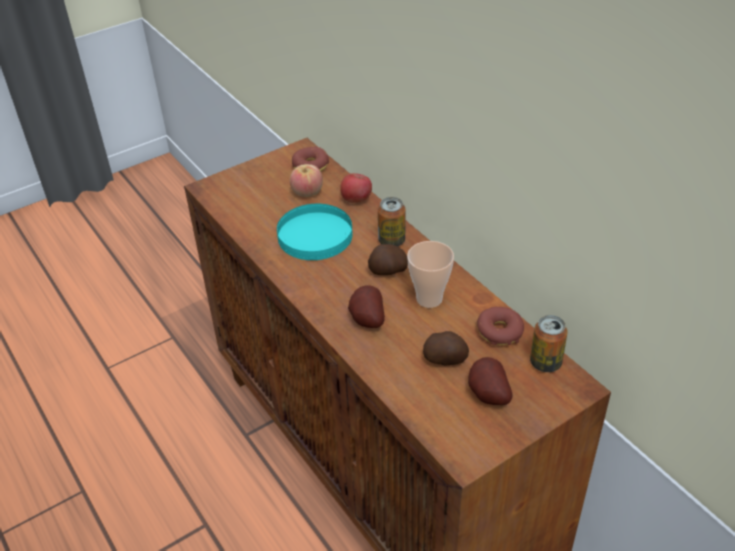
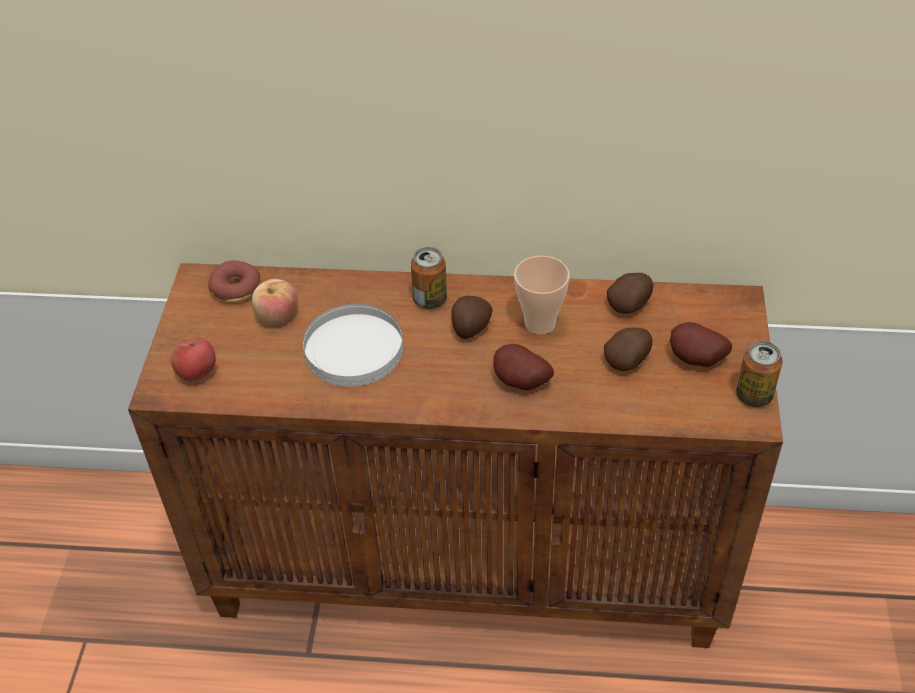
camera: 50 degrees left, 5 degrees up
(314, 235) = (353, 349): turquoise plate -> white plate
(356, 199) = (336, 287): apple -> apple (197, 373)
(499, 331) = (630, 305): donut -> potato
(545, 363) = (695, 301): can -> can (753, 395)

